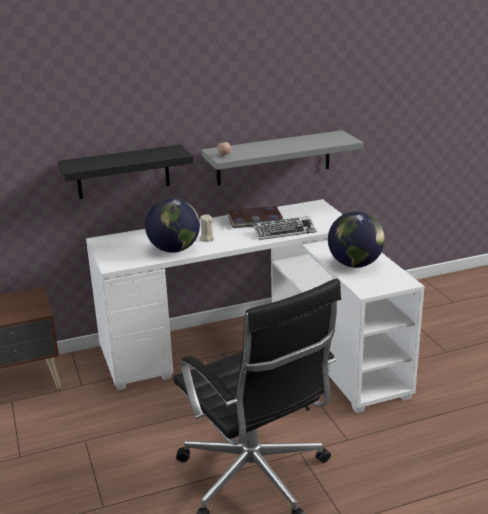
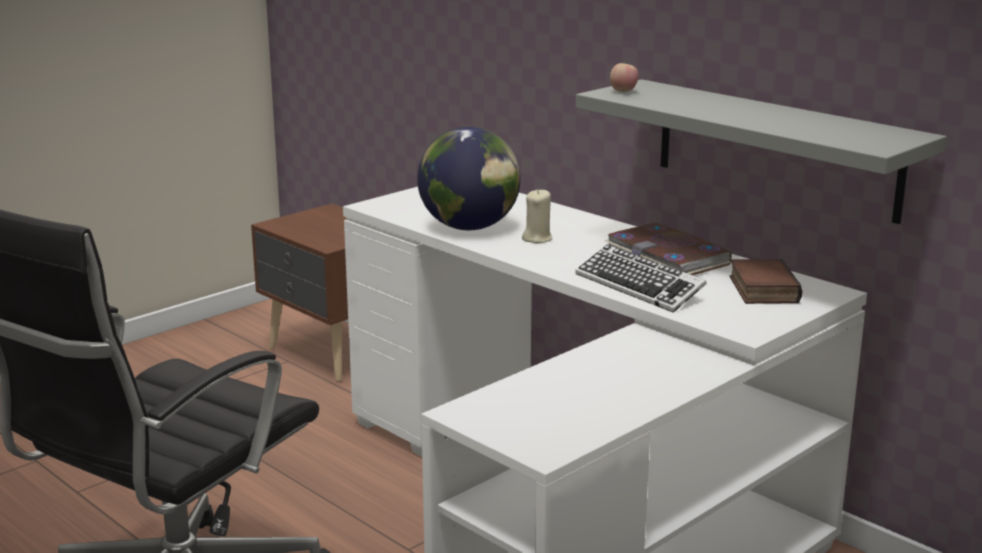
camera: 65 degrees right, 5 degrees down
(123, 172) = (523, 80): black shelf -> none
(305, 213) = (761, 289): none -> book
(355, 264) = (586, 384): globe -> none

